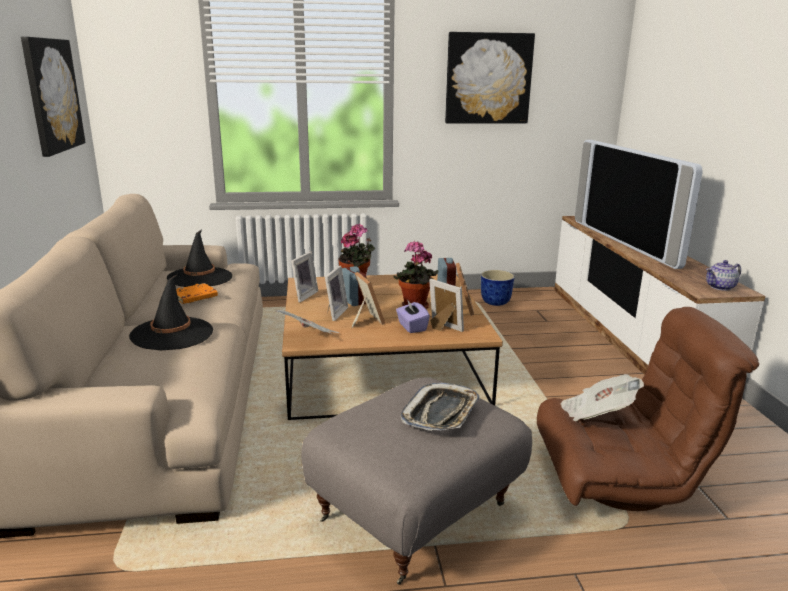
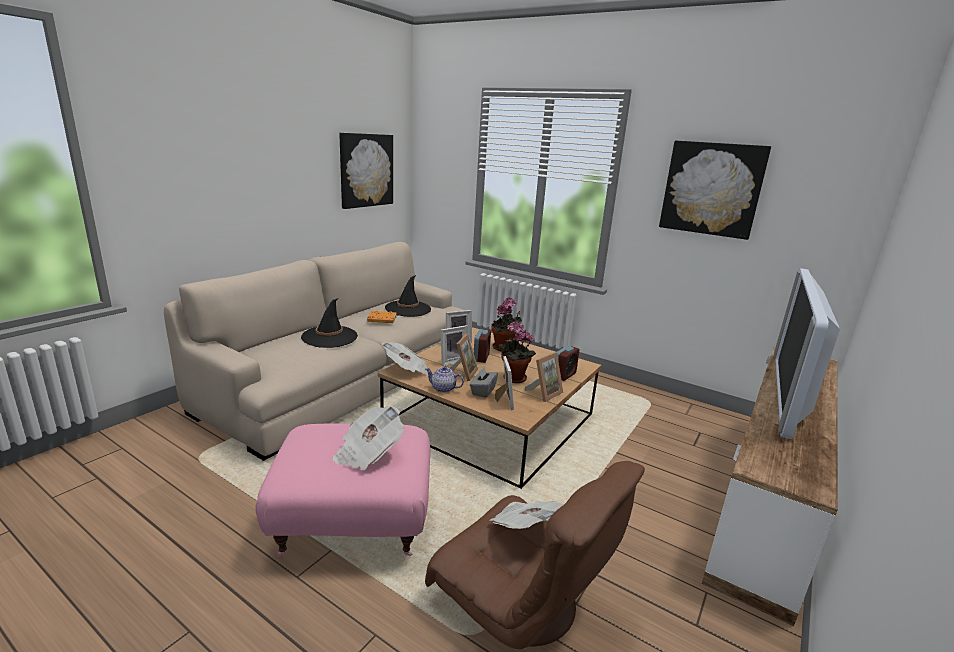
camera: 40 degrees right, 0 degrees up
(411, 327) = (483, 391): purple tissue box -> grey tissue box
(417, 515) = (352, 525): grey ottoman -> pink ottoman
(441, 413) = (368, 453): tray -> newspaper
(496, 302) = (669, 410): planter -> none
(720, 287) = (794, 475): teapot -> teapot (443, 389)

